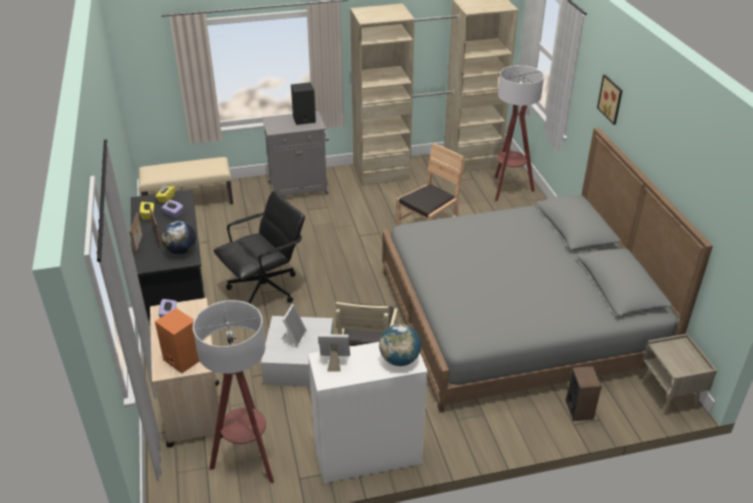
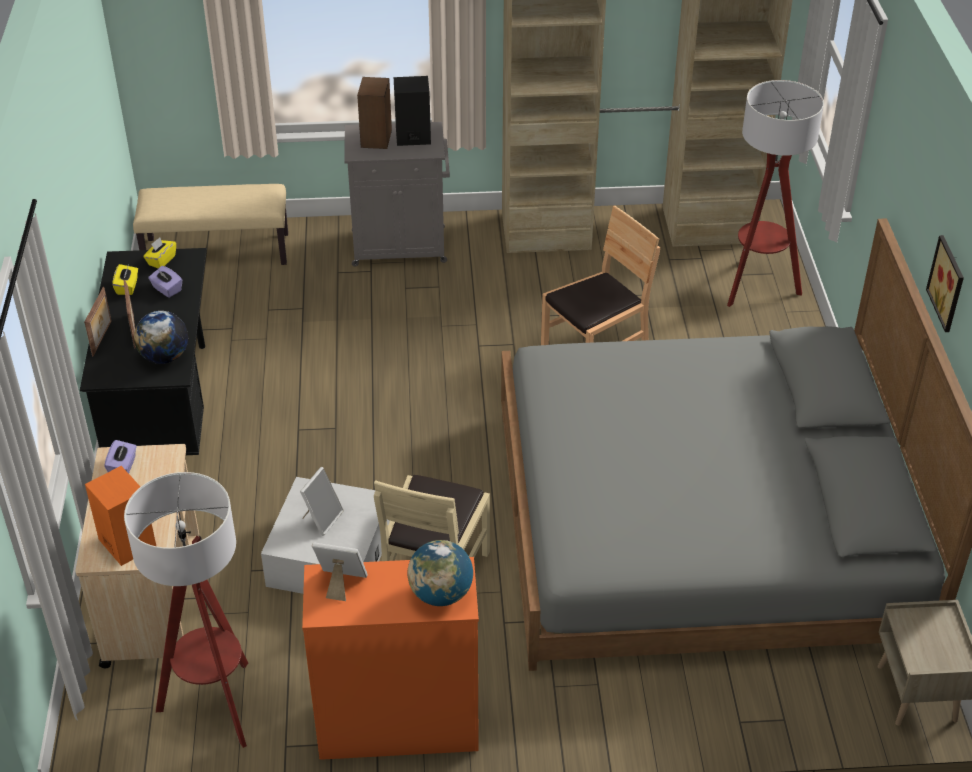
camera: 10 degrees right, 5 degrees up
(265, 289) = (304, 424): black office chair -> none
(367, 455) = (398, 724): white dresser -> orange dresser
(579, 409) = (756, 699): speaker -> speaker (376, 138)
(611, 99) = (906, 177): picture -> picture (949, 283)

